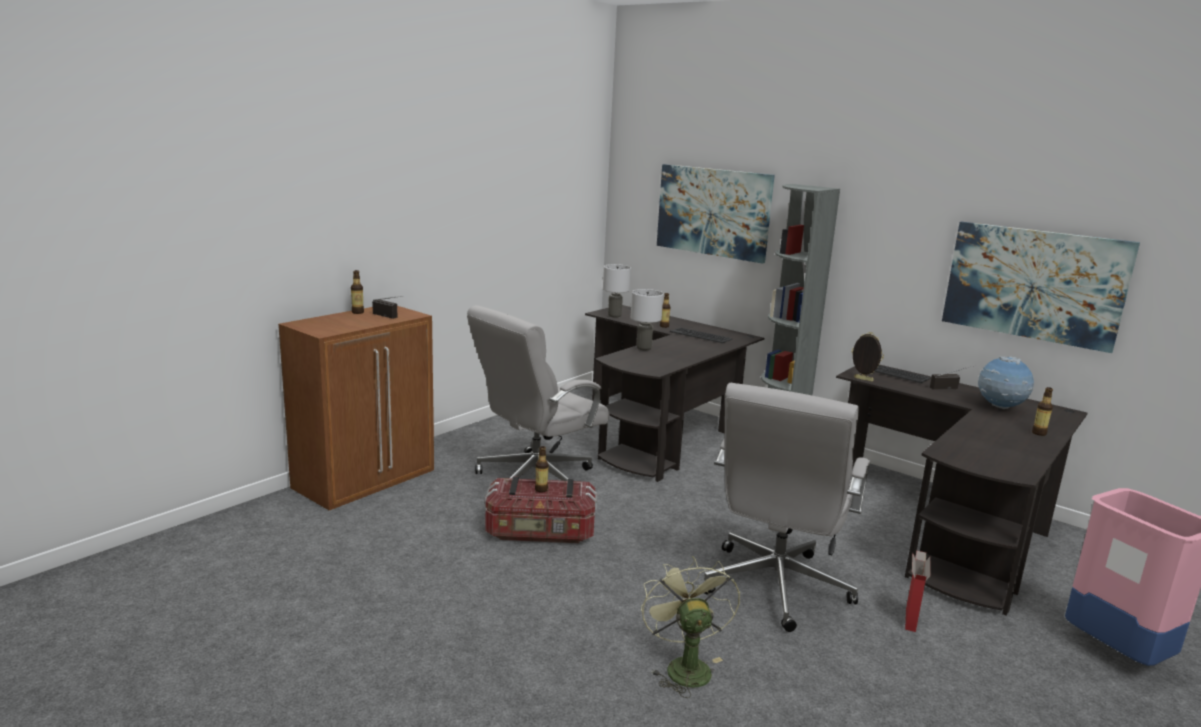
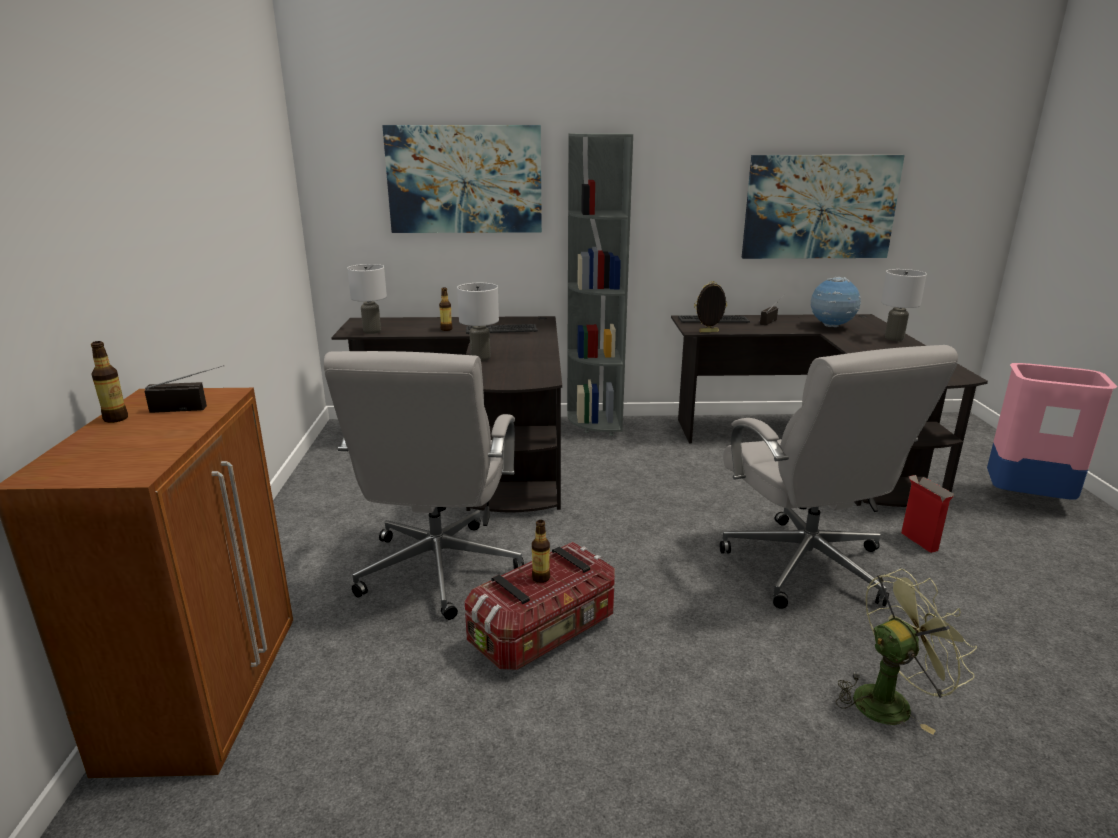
camera: 40 degrees left, 5 degrees up
(684, 666) = (890, 700): green fan -> green fan turned 120 degrees clockwise
(1039, 433) = (892, 339): bottle -> white table lamp

